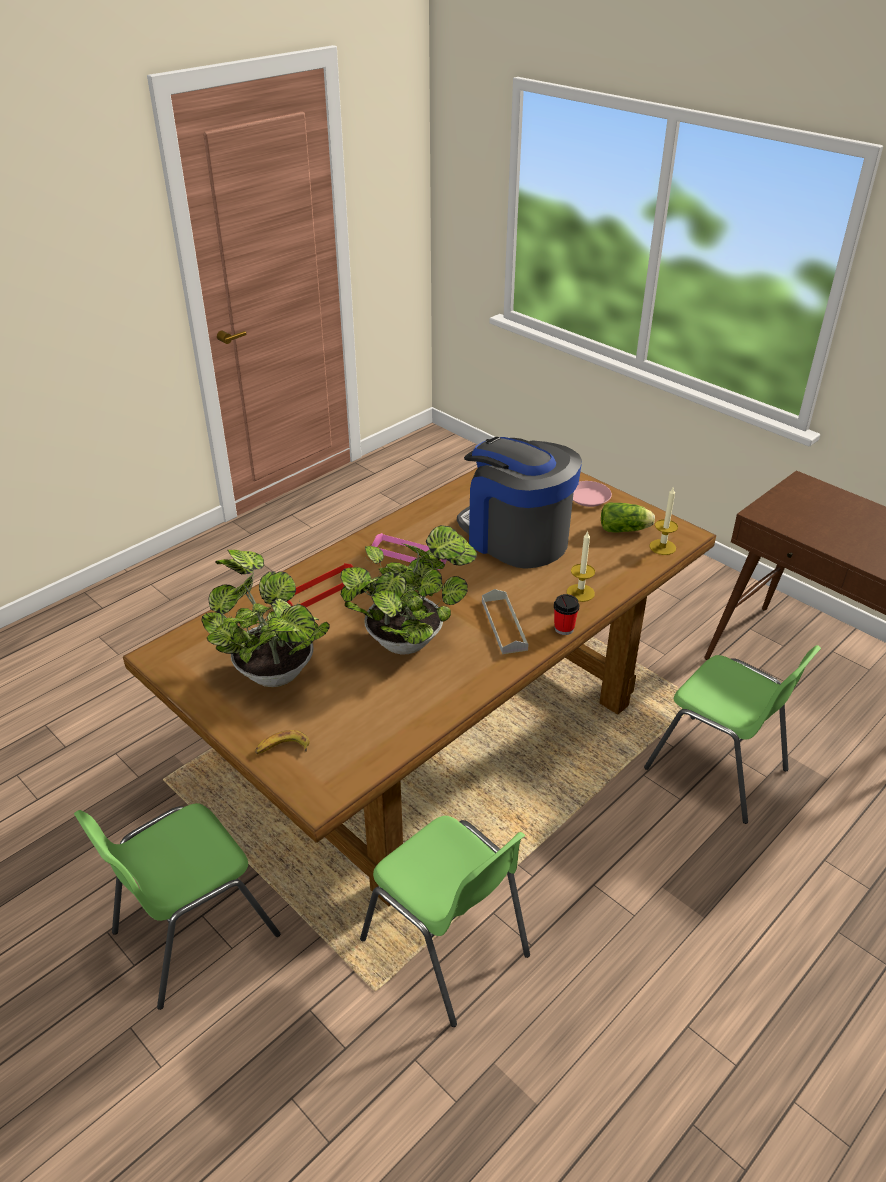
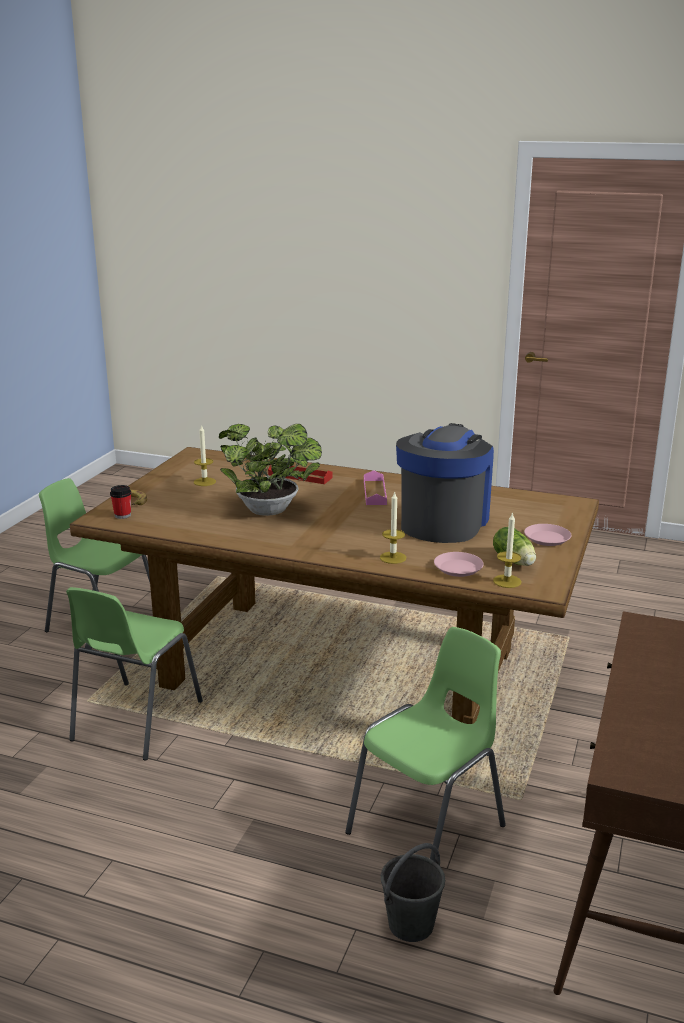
camera: 65 degrees right, 15 degrees down
(271, 670) = (204, 482): potted plant -> candle
(504, 625) = (319, 537): grey tray -> none
(564, 628) = (336, 559): cup -> cup (122, 515)
(623, 563) = (458, 568): none -> pink plate
(717, 769) = (429, 830): green chair -> green chair turned 150 degrees counterclockwise
(826, 823) = (410, 924): none -> grey bucket

